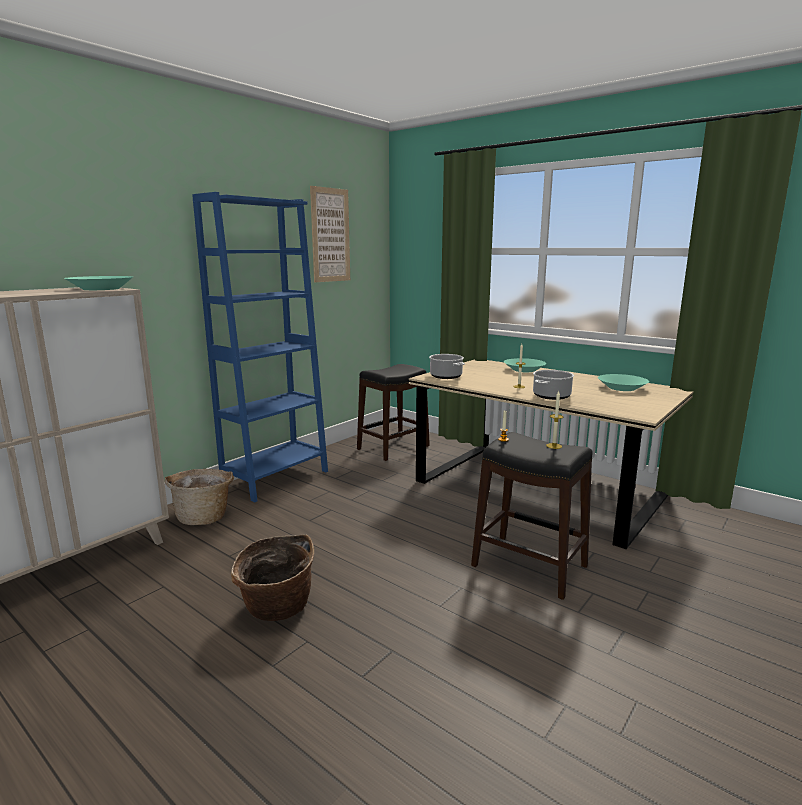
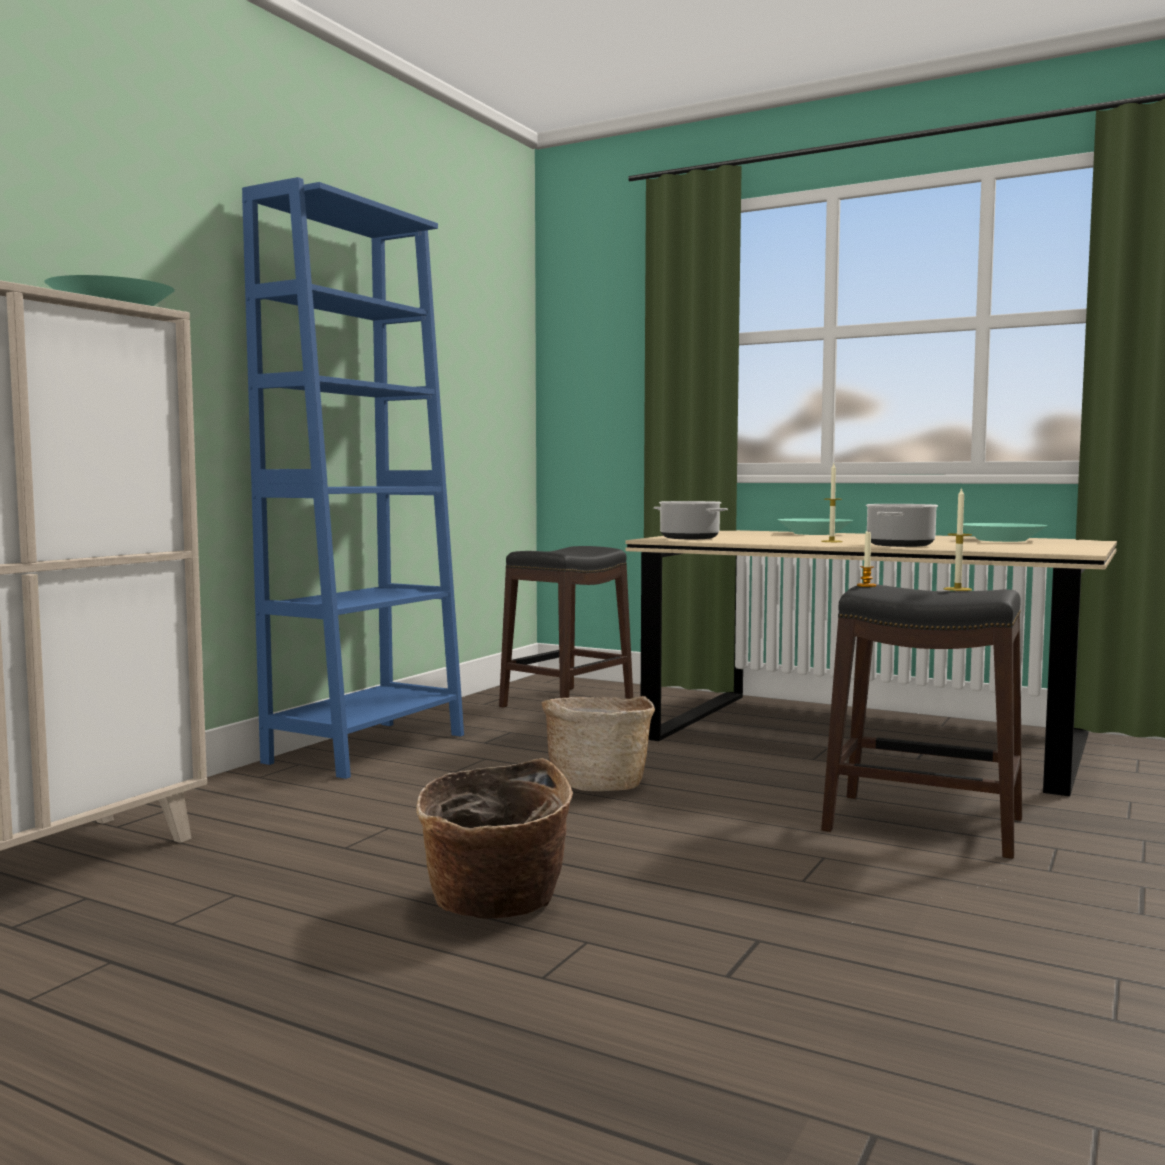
camera: 10 degrees left, 10 degrees down
(204, 517) = (254, 802): basket -> basket (598, 785)
(330, 235) = (449, 307): picture -> none

